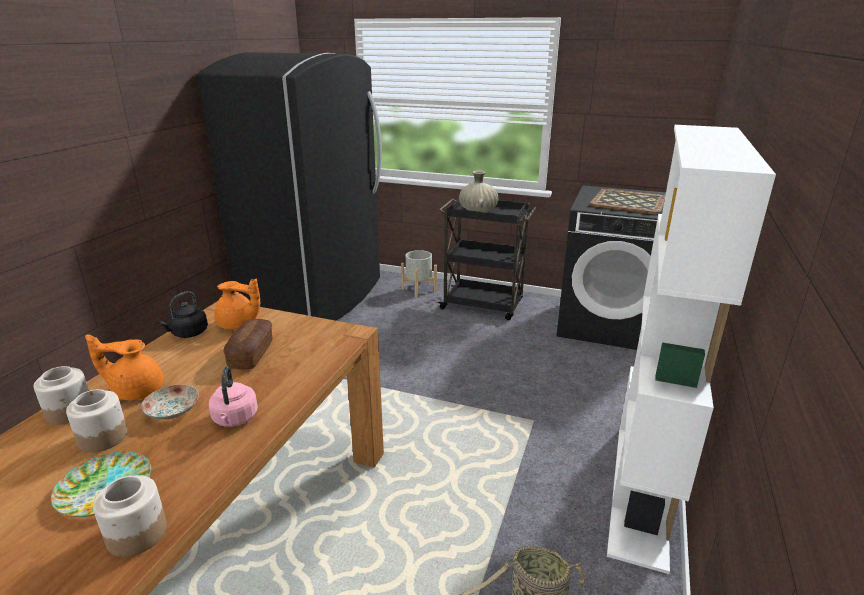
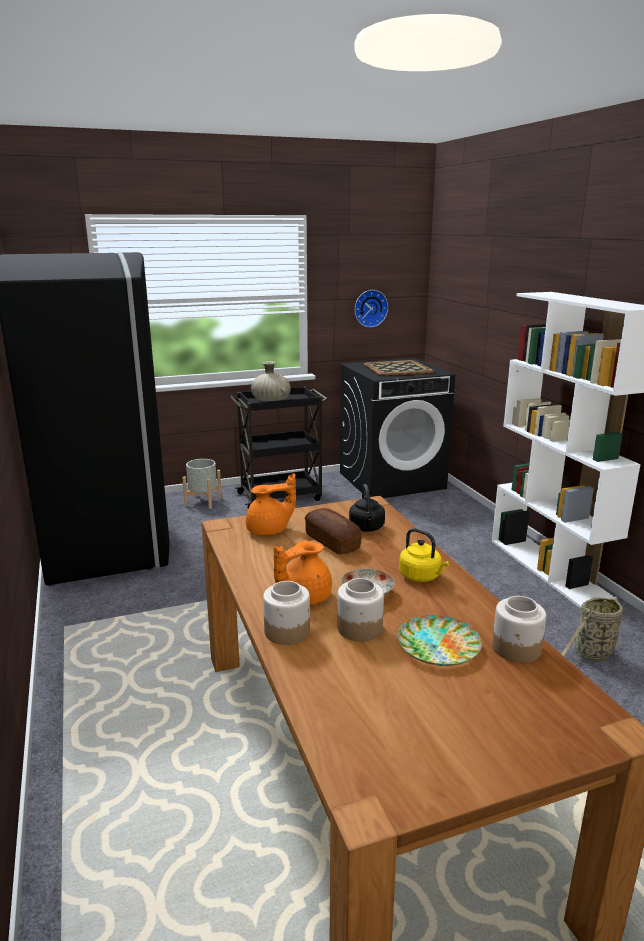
camera: 40 degrees left, 5 degrees down
(188, 333) = (241, 551): black kettle -> black kettle (367, 528)
(235, 419) = (421, 576): pink kettle -> yellow kettle
(628, 127) = (370, 308): none -> wall clock

